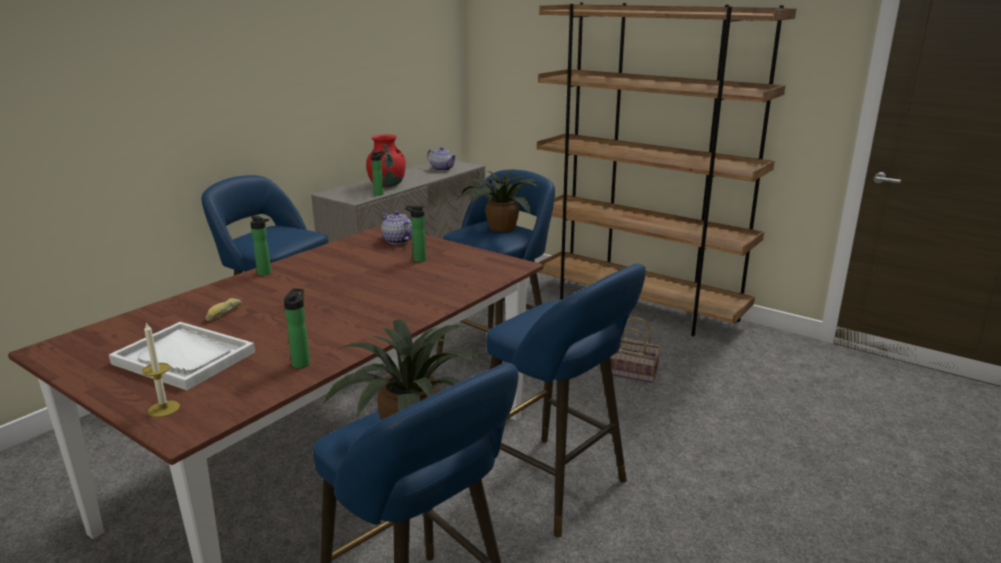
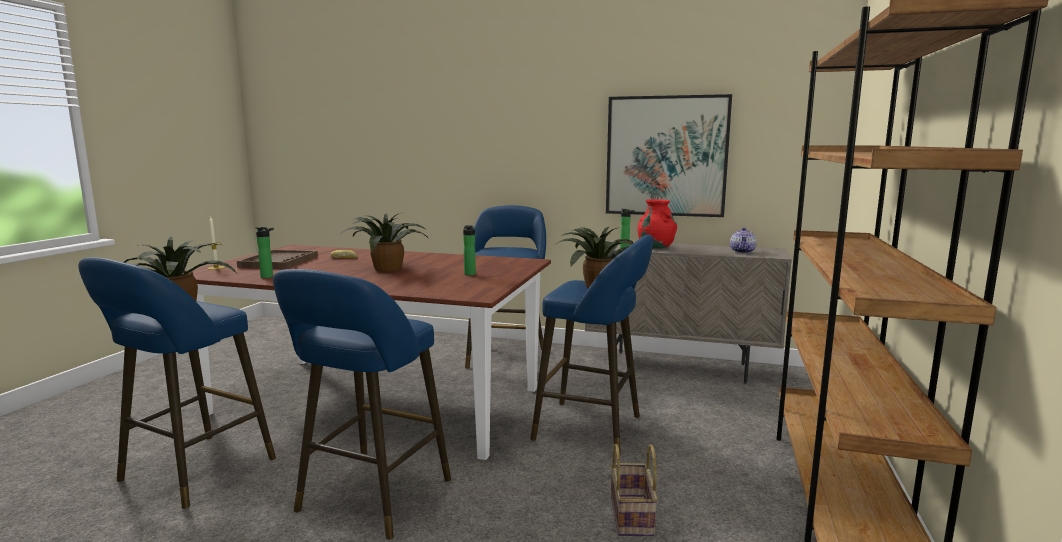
camera: 70 degrees right, 10 degrees down
(184, 358) = (279, 261): white tray -> brown tray
(266, 273) = (416, 254): bottle -> none
(340, 293) = (386, 269): none -> potted plant
(353, 87) = (666, 156): none -> picture
(397, 241) = (510, 265): teapot -> none

